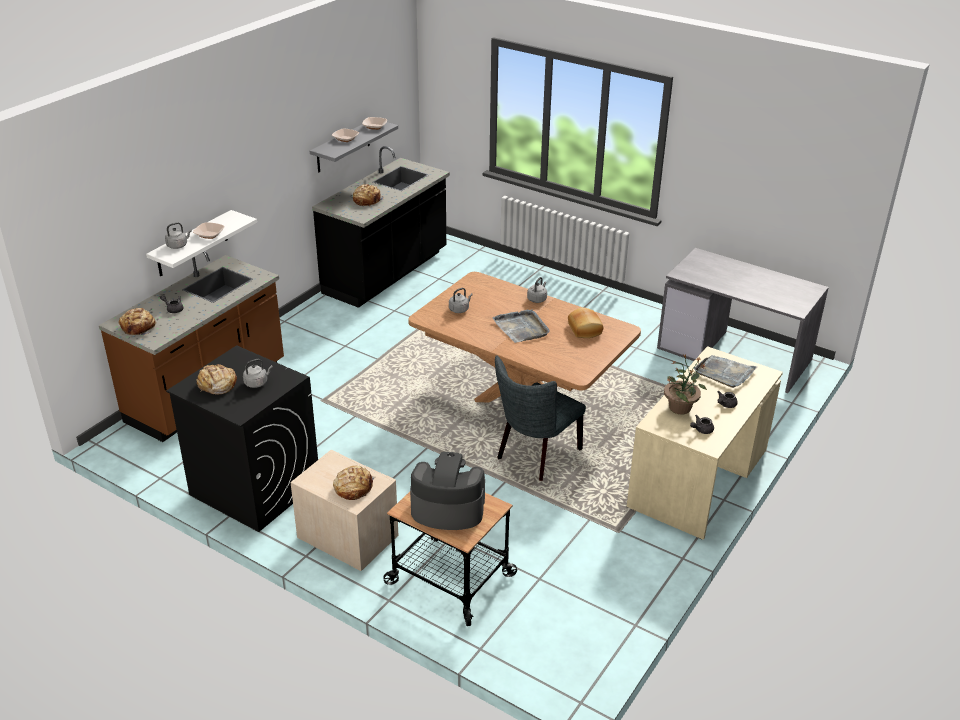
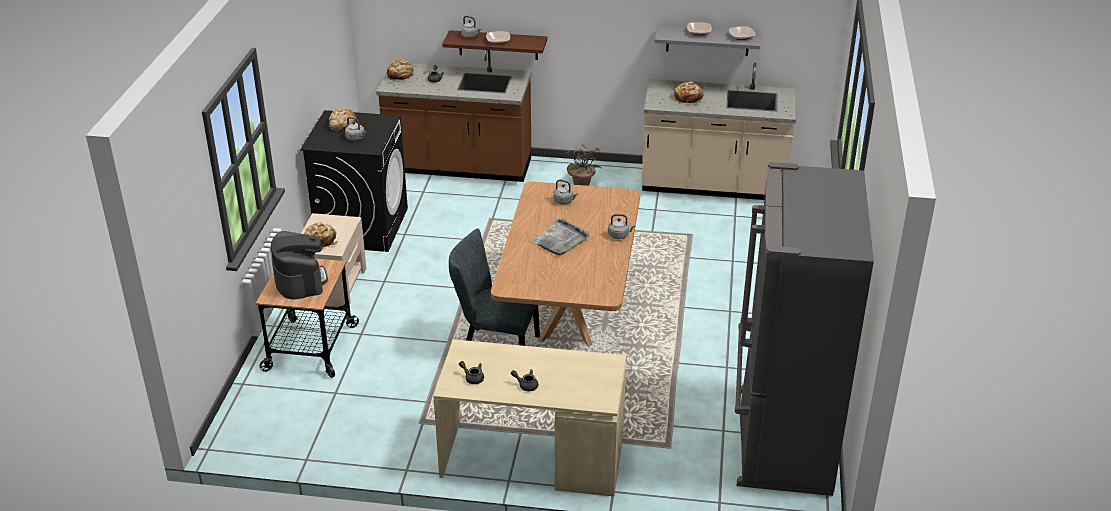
camera: 65 degrees right, 0 degrees up
(192, 244) = (498, 45): white shelf -> brown shelf
(387, 273) = (713, 186): black counter -> beige counter
(585, 329) = (588, 274): bread -> none
(680, 407) = (501, 358): potted plant -> potted plant (582, 183)
(724, 373) = (583, 374): grey tray -> none
(735, 354) = (781, 440): grey desk -> grey fridge

